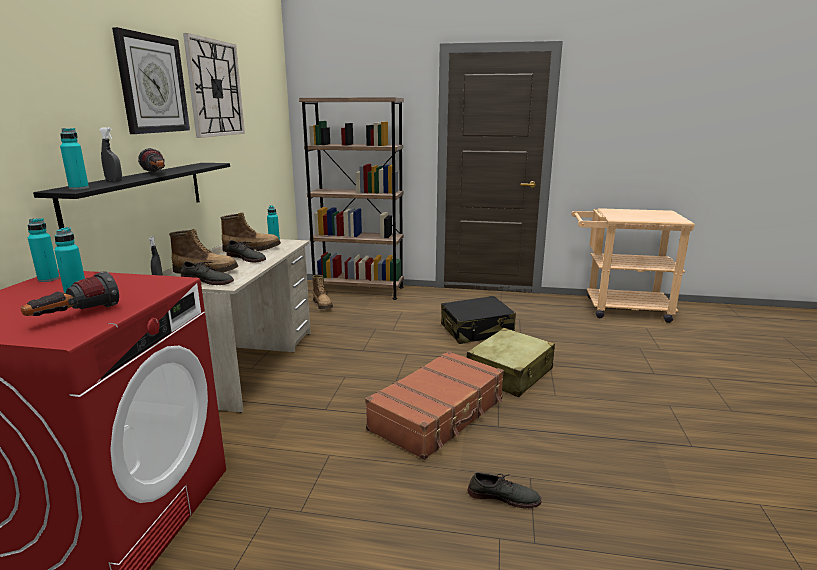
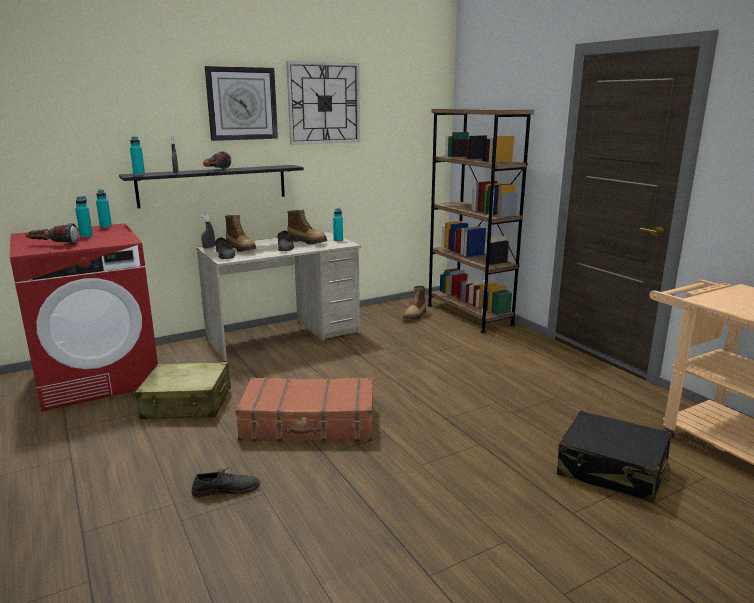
camera: 50 degrees right, 0 degrees up
(477, 330) = (488, 386): black suitcase -> black suitcase (612, 470)
(503, 496) = (226, 489): grey shoe -> grey shoe turned 75 degrees counterclockwise
(510, 373) = (427, 430): beige suitcase -> beige suitcase (187, 404)

